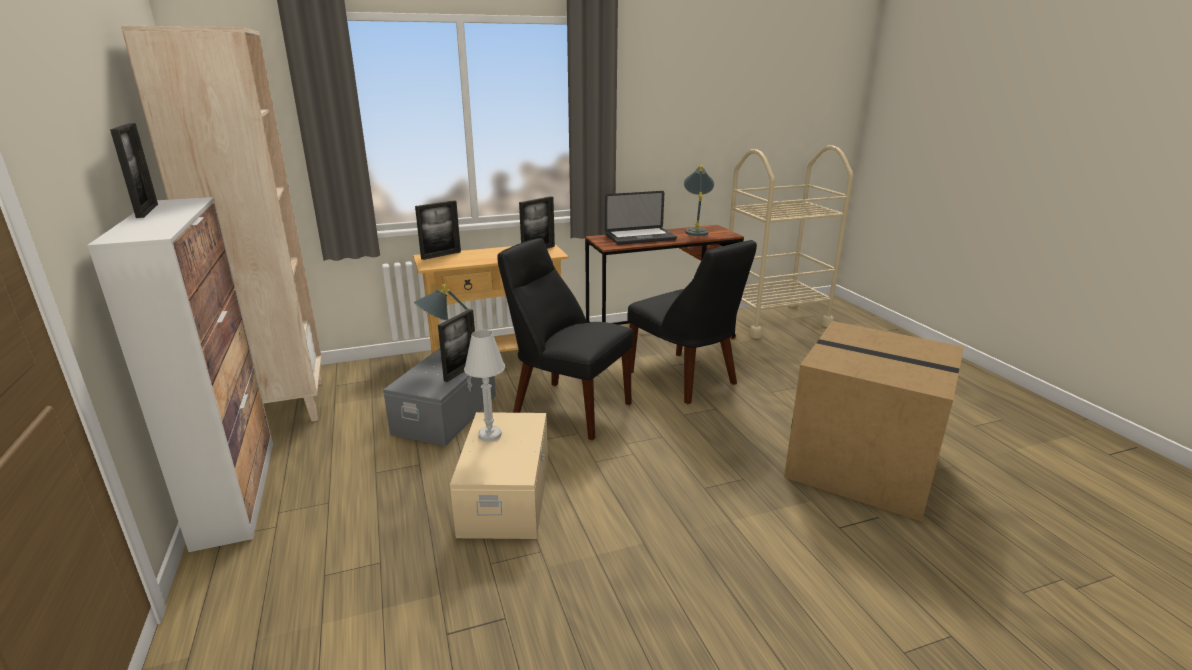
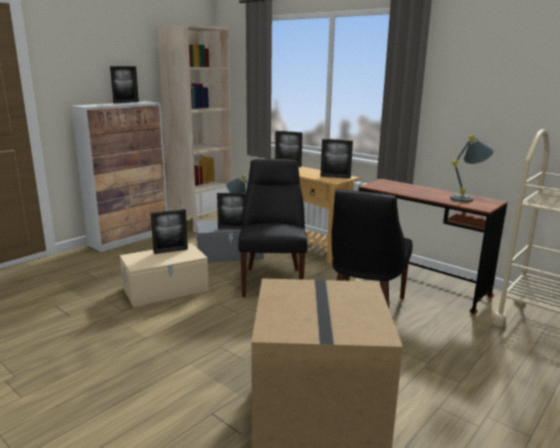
camera: 60 degrees right, 5 degrees down
(490, 435) = (170, 251): white table lamp -> picture frame
(640, 237) = (409, 188): laptop -> none

